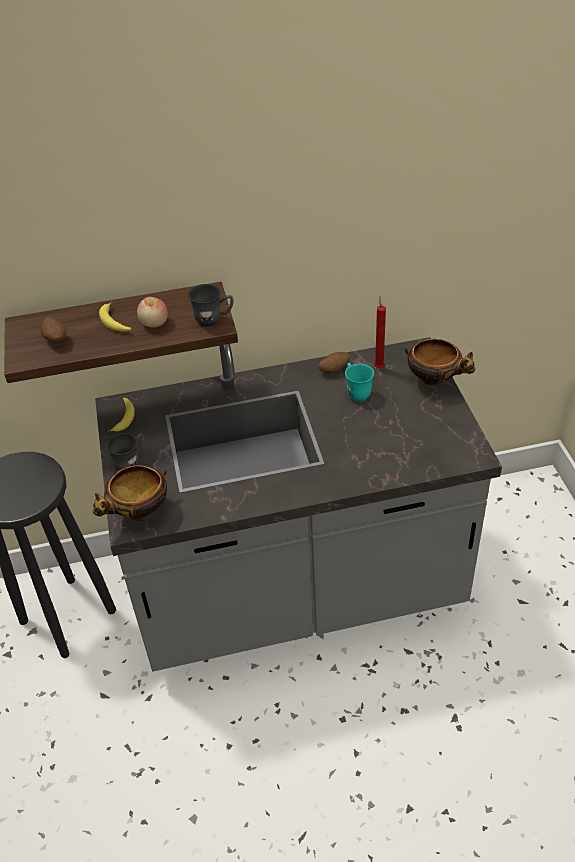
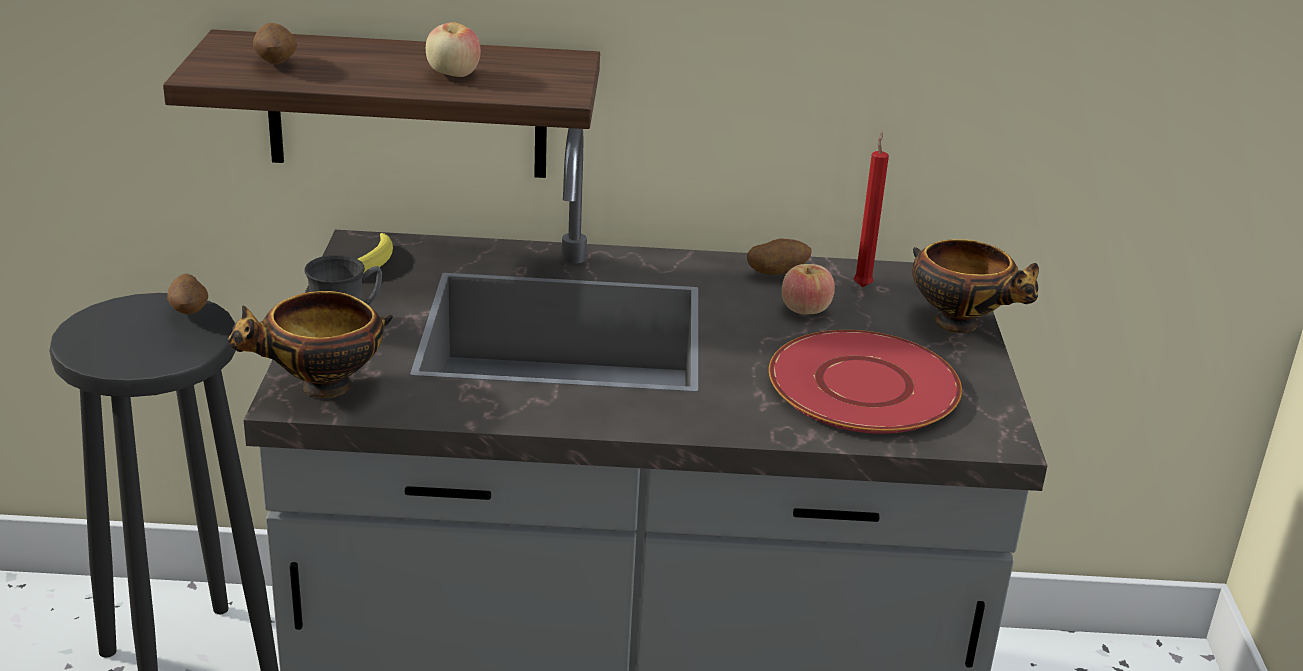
camera: 10 degrees right, 15 degrees down
(33, 464) = (189, 312): none -> potato
(114, 322) = (386, 62): banana -> none
(214, 320) = (558, 87): grey mug -> none
(356, 392) = (805, 310): turquoise mug -> apple
(402, 437) = (864, 385): none -> red plate

